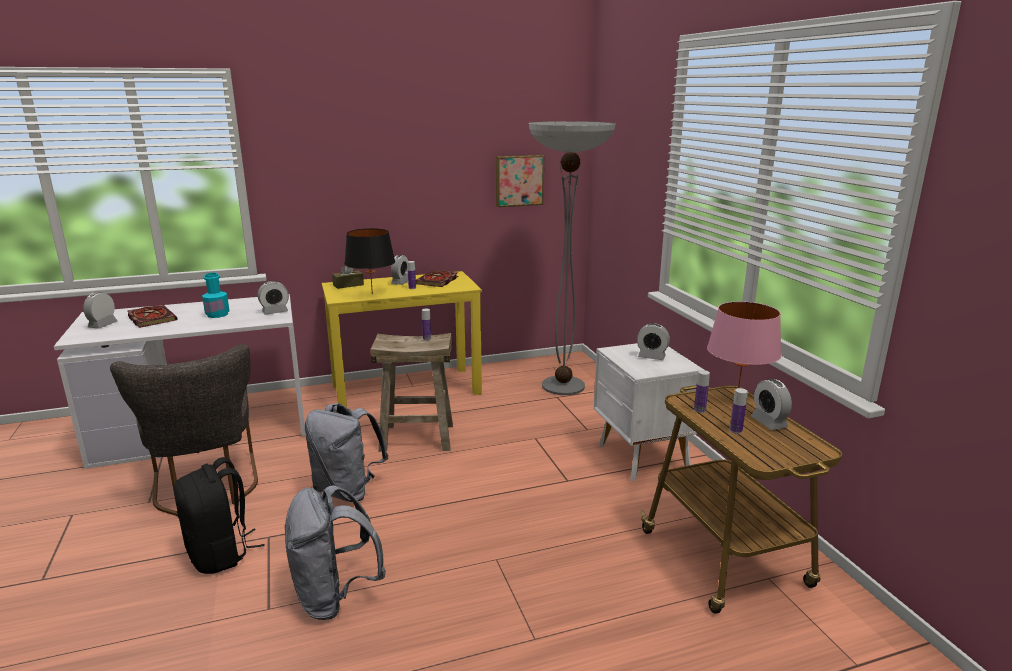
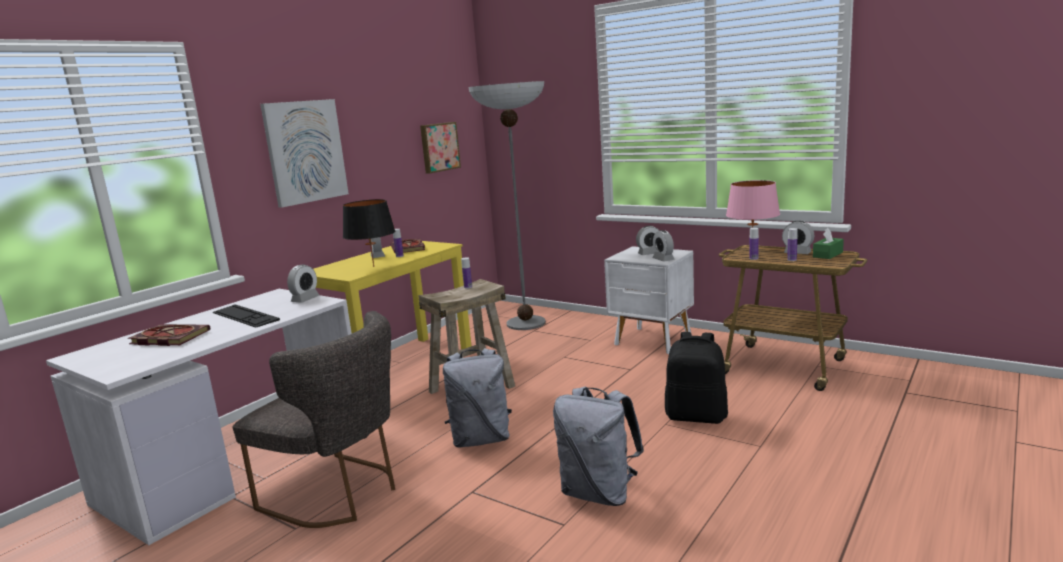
camera: 35 degrees left, 5 degrees down
(103, 325) = (119, 357): alarm clock -> alarm clock (663, 259)
(217, 314) = (245, 316): turquoise bottle -> keyboard
(220, 554) = (452, 520): black backpack -> black backpack (696, 416)
(348, 173) = (305, 151): none -> picture
(348, 285) = (330, 268): brown tissue box -> none
(793, 441) = (828, 254): none -> green tissue box

